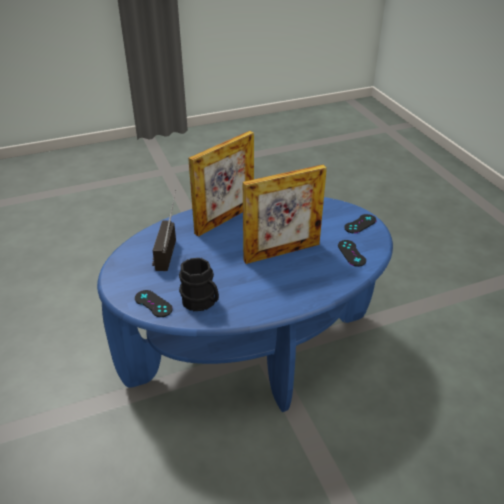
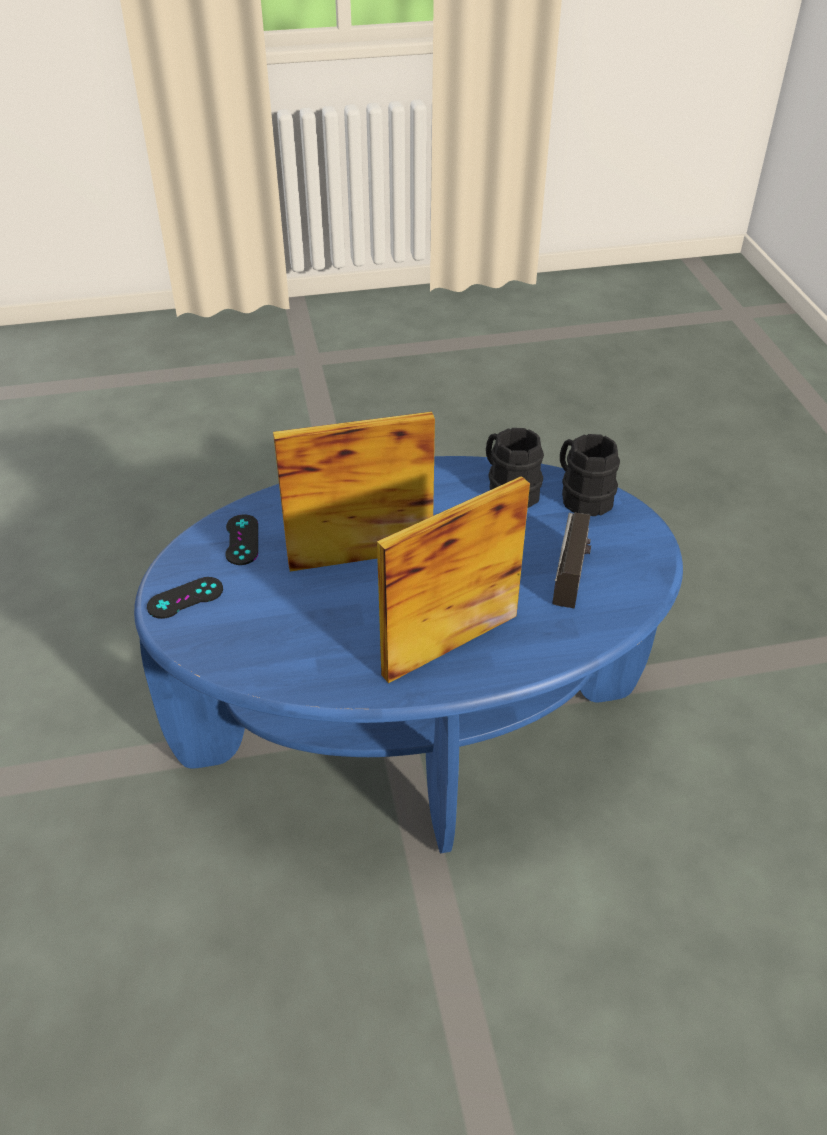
camera: 170 degrees left, 5 degrees up
(153, 303) = (581, 496): black game controller -> black mug

